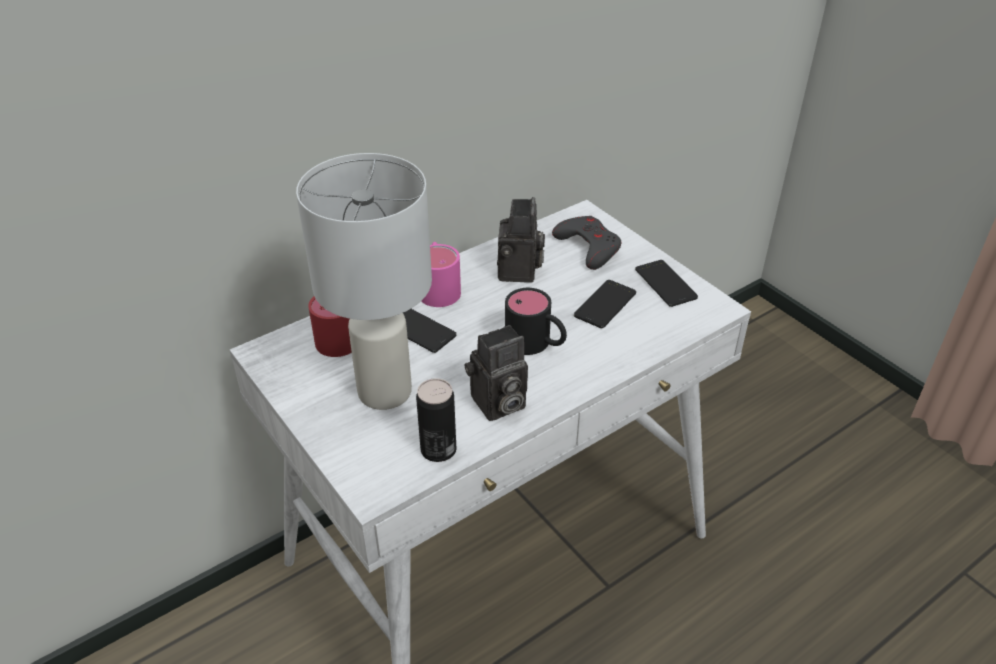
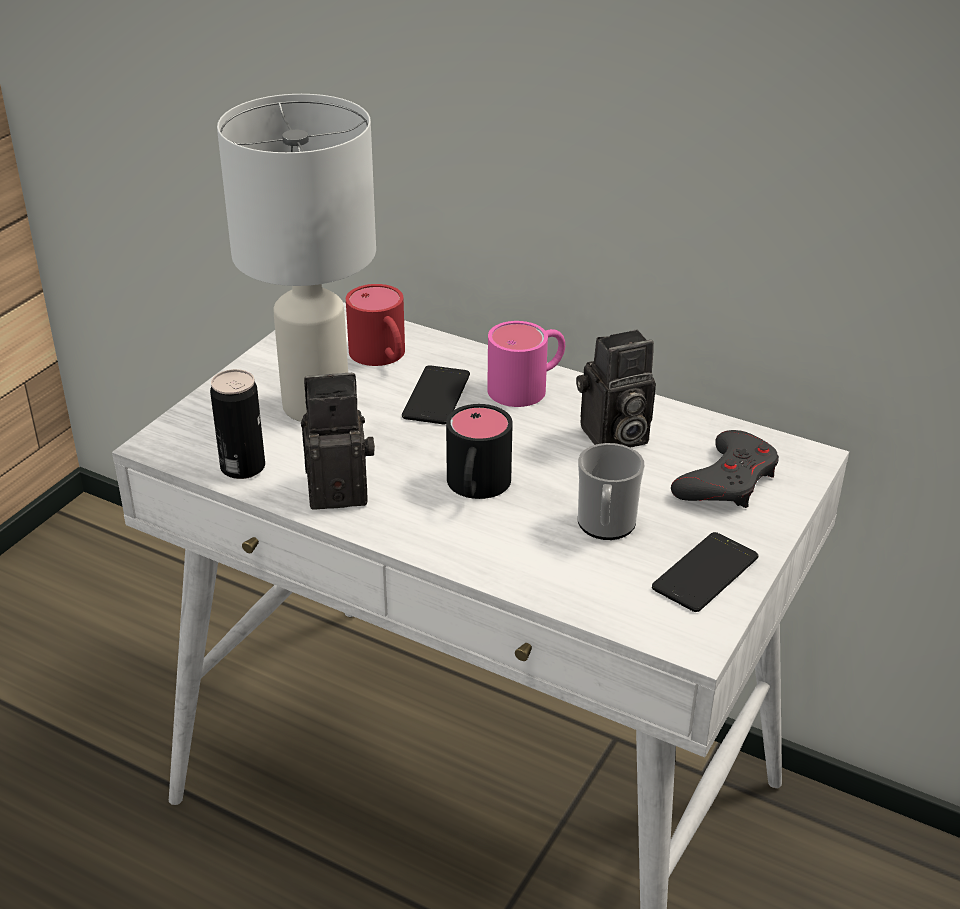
camera: 65 degrees right, 5 degrees down
(497, 405) = (341, 488): camera -> camera turned 135 degrees clockwise
(605, 304) = (605, 526): phone -> mug

